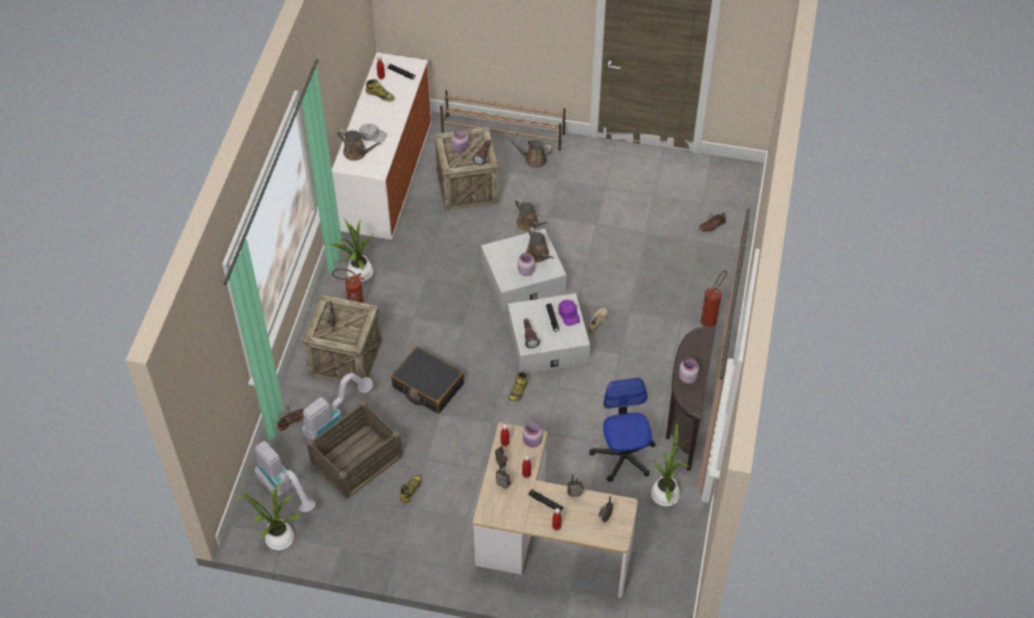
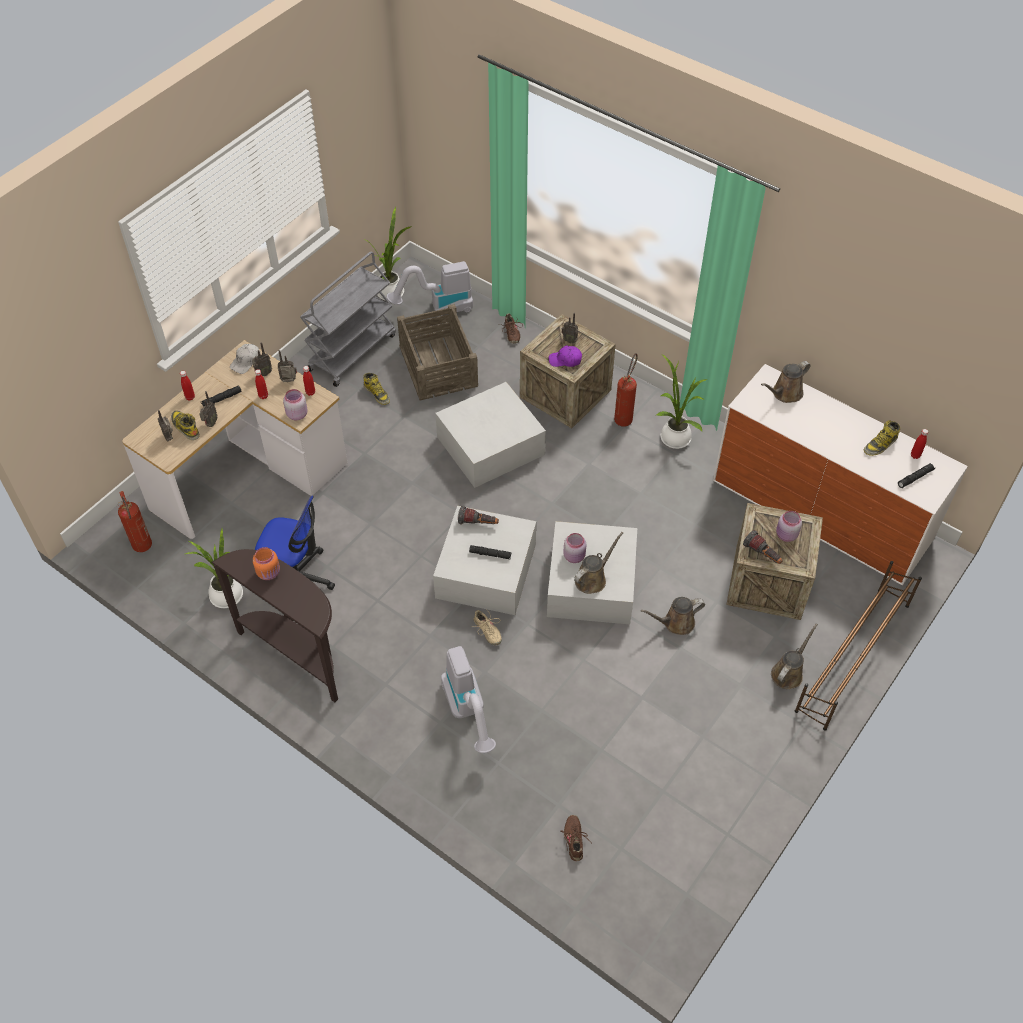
camera: 115 degrees right, 0 degrees up
(335, 422) = (491, 363): vacuum cleaner -> vacuum cleaner (469, 712)
(370, 533) = (352, 351): none -> grey cart
(372, 135) = (809, 416): white cap -> white cap (246, 362)
(427, 386) = (490, 446): black suitcase -> white storage box
(518, 391) = (437, 518): boot -> boot (185, 427)
(538, 255) = (592, 578): brown watering can -> brown watering can turned 135 degrees clockwise
(569, 314) = (487, 572): purple cap -> purple cap (565, 360)
(687, 377) = (269, 573): pink jar -> orange jar
(711, 319) = (422, 757): fire extinguisher -> fire extinguisher (143, 548)

